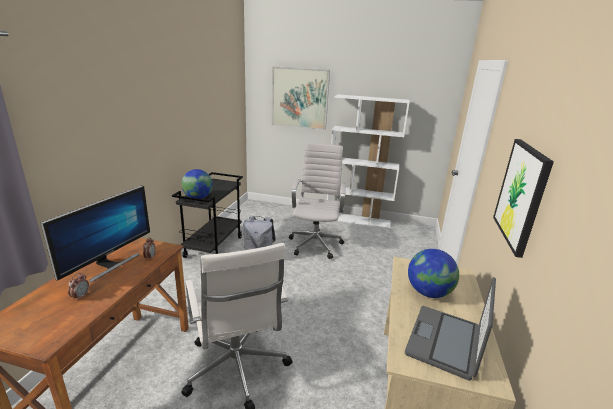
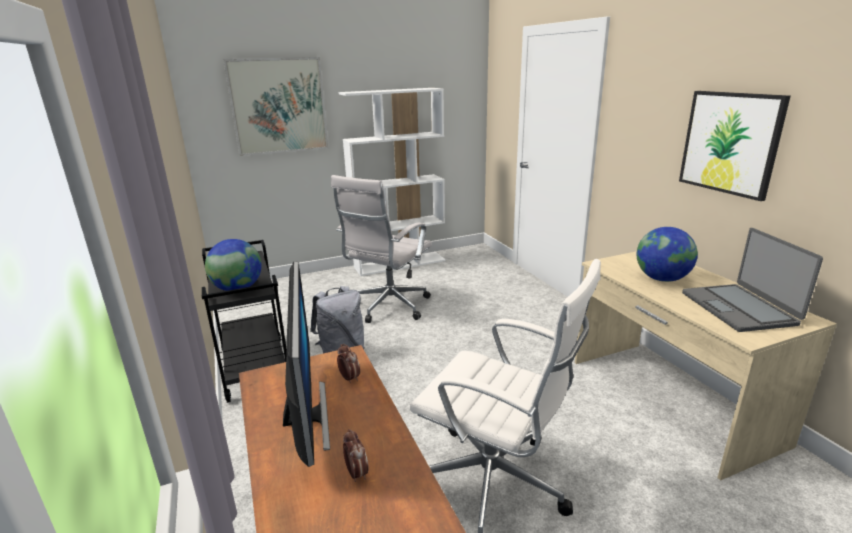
camera: 35 degrees left, 0 degrees up
(315, 243) = (388, 307): white office chair -> white office chair turned 120 degrees counterclockwise

